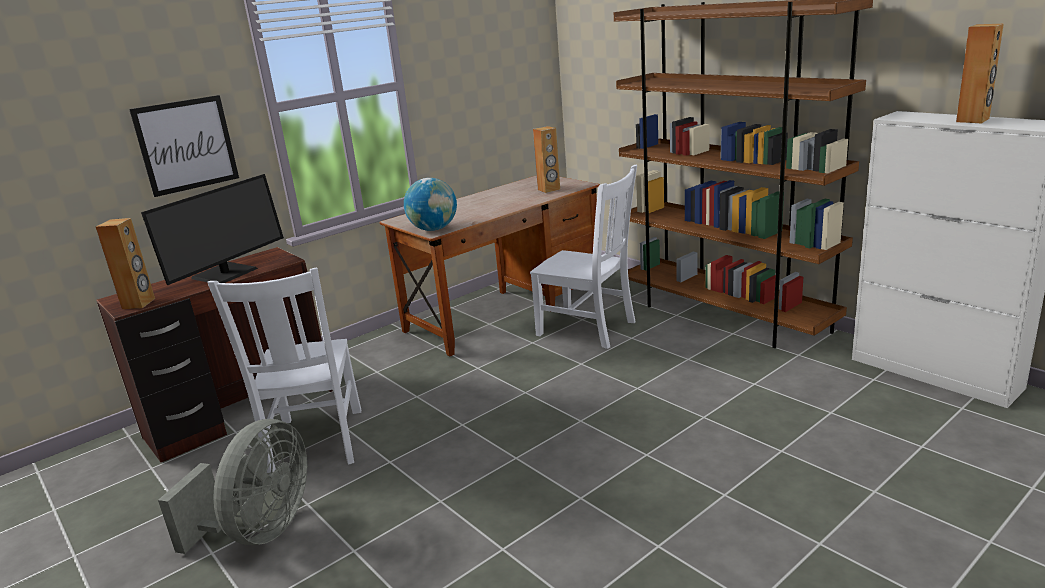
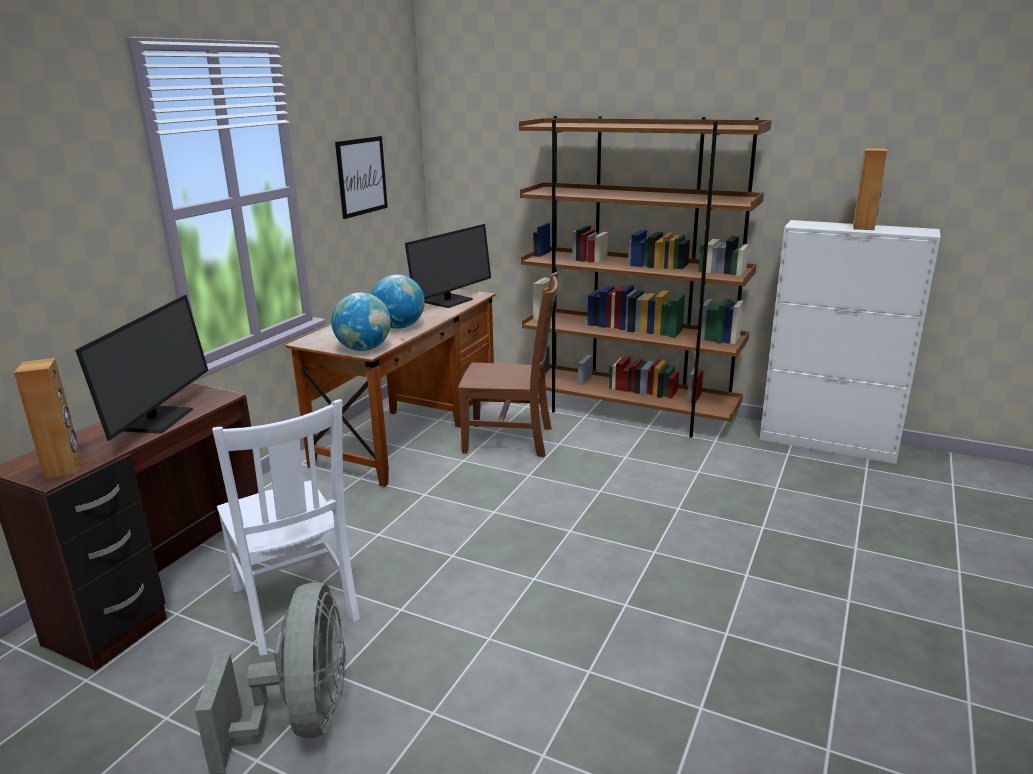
camera: 25 degrees left, 0 degrees up
(186, 145) = (74, 262): picture -> picture (361, 176)
(482, 211) = (399, 327): none -> globe
(549, 189) = (448, 301): brown speaker -> monitor
(589, 329) = (511, 440): white chair -> brown chair

